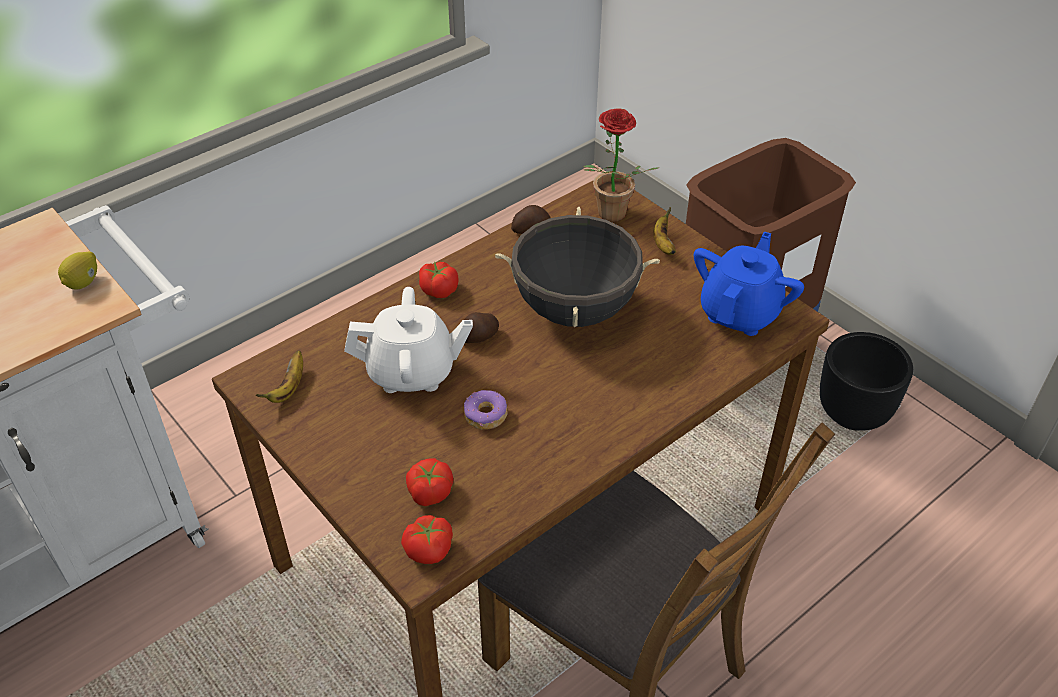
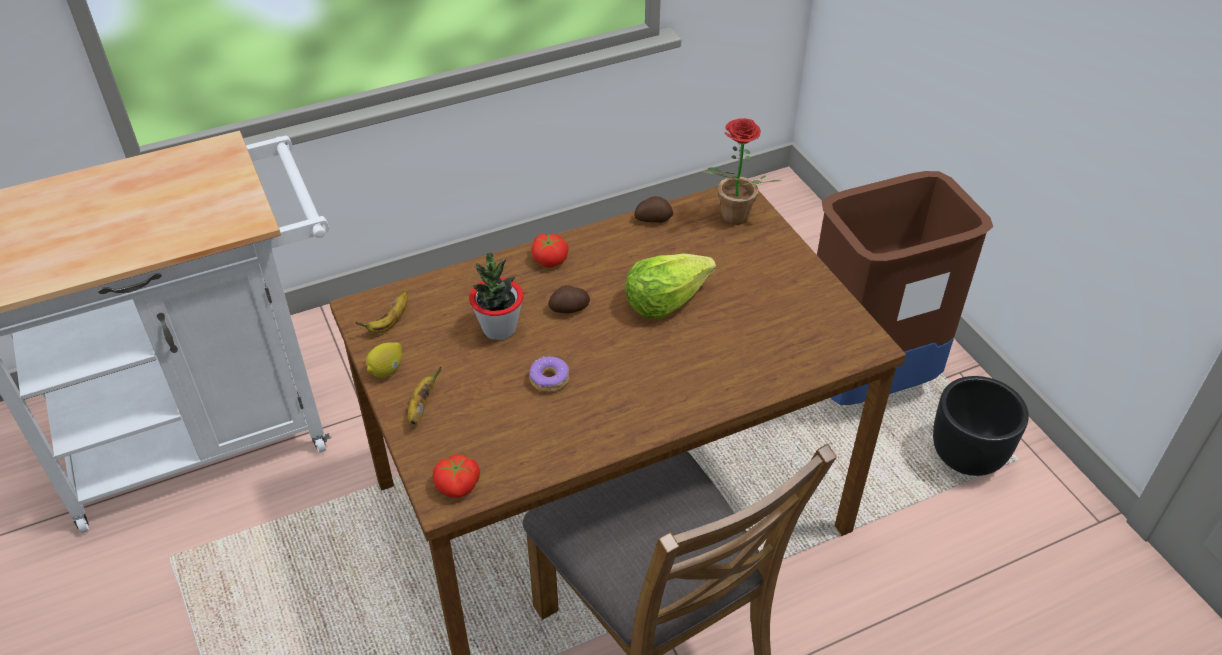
camera: 15 degrees right, 0 degrees up
(83, 282) = (242, 199): lemon -> lemon (386, 370)
(412, 372) = (499, 329): white teapot -> potted plant
(429, 492) = (476, 436): tomato -> none
(574, 309) = (665, 300): black cooking pot -> lettuce
(663, 244) = (772, 253): banana -> banana (422, 406)
(740, 312) = (820, 331): blue teapot -> none

